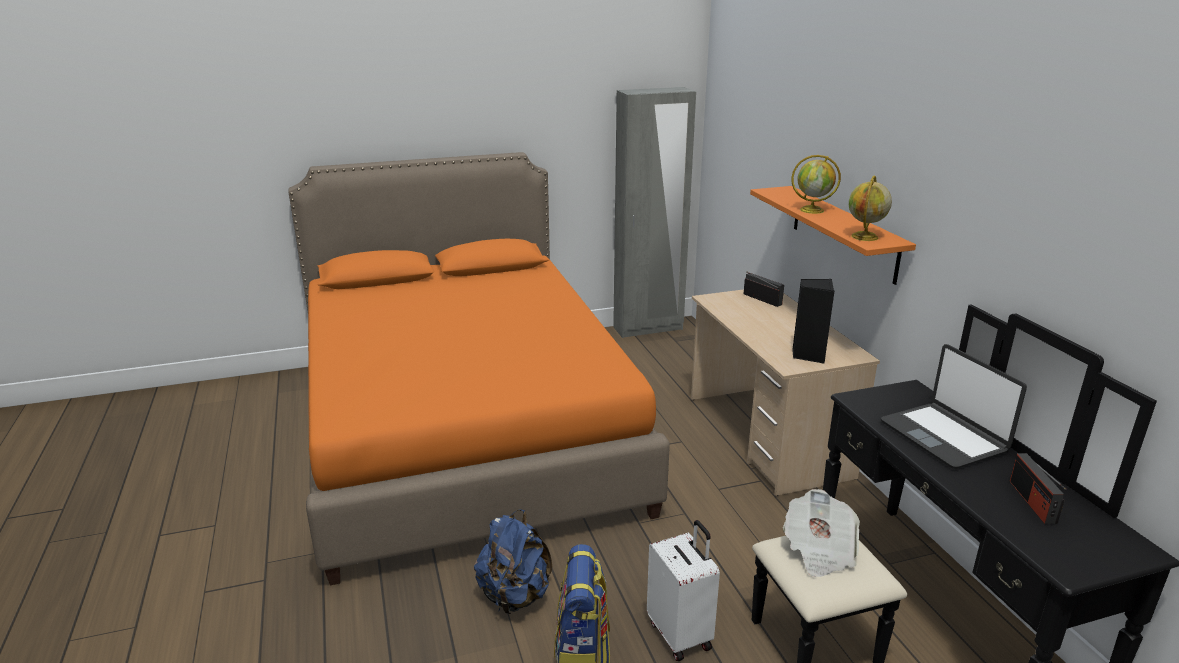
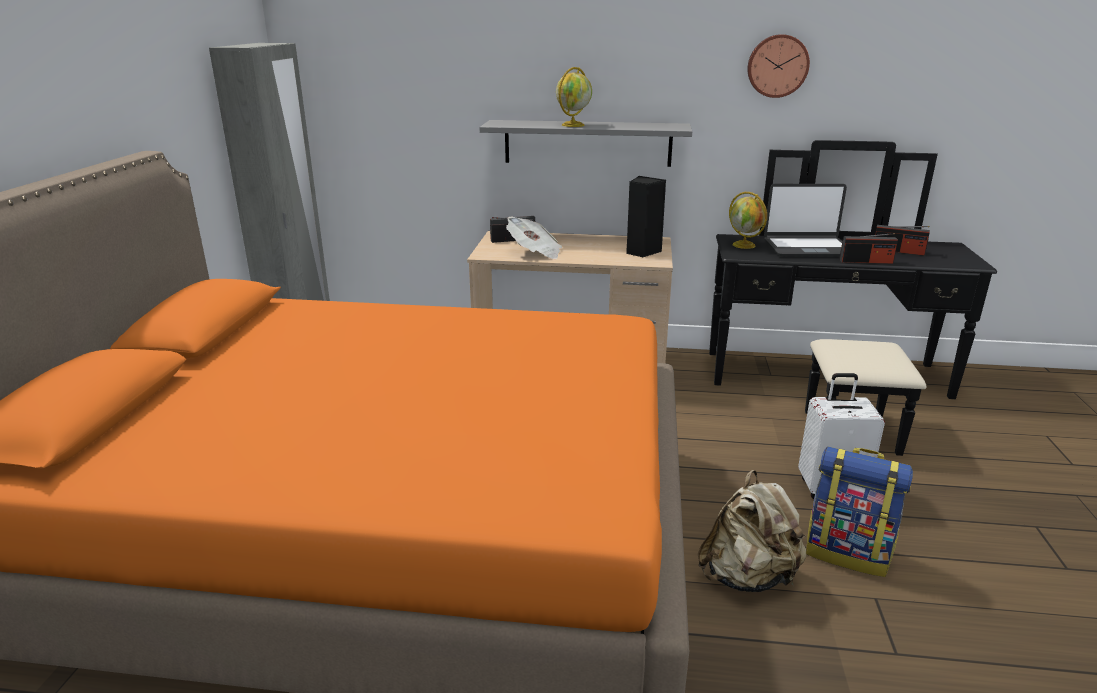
camera: 65 degrees left, 0 degrees up
(515, 596) = (748, 577): blue backpack -> beige backpack
(819, 550) = (856, 353): newspaper -> newspaper (535, 253)
(843, 233) = (587, 143): orange shelf -> grey shelf
(864, 237) = (662, 127): globe -> globe (744, 245)
(946, 479) = (866, 261): none -> radio
(998, 206) = (777, 66): none -> wall clock

